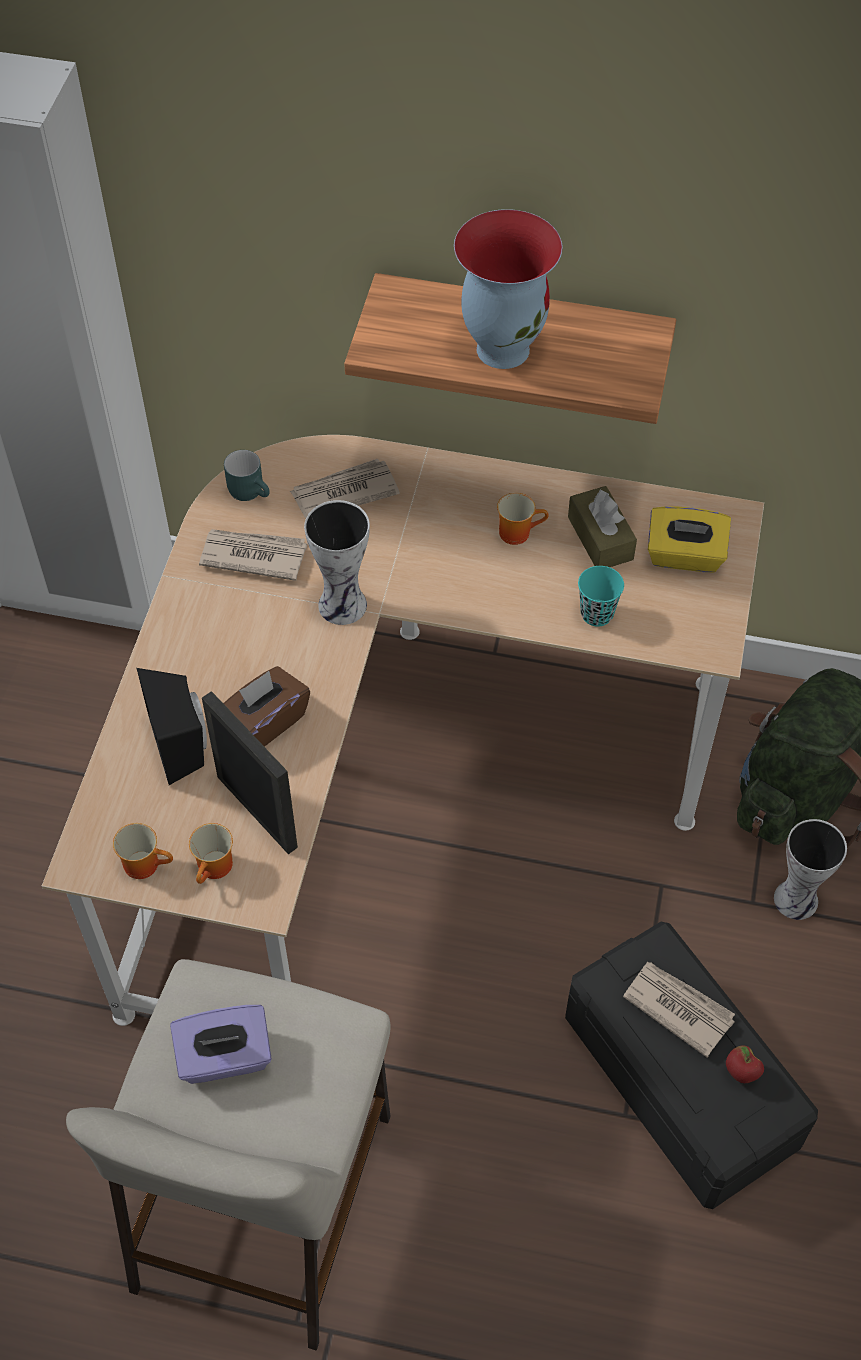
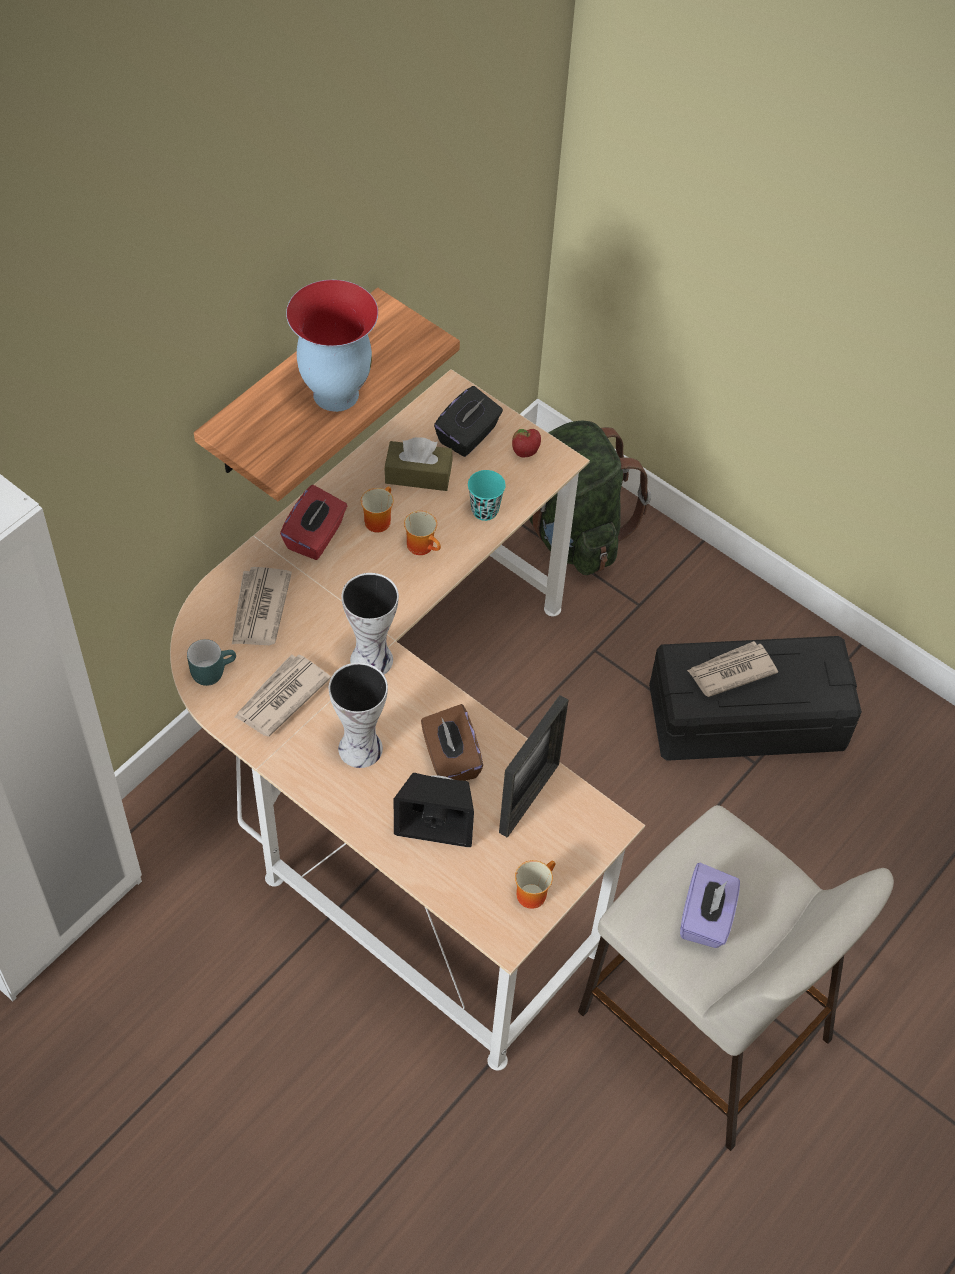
camera: 65 degrees left, 0 degrees up
(216, 868) = (564, 846): mug -> mug (423, 546)
(257, 812) = (529, 798): picture frame -> picture frame turned 135 degrees clockwise
(460, 494) = (315, 537): none -> red tissue box
(684, 556) = (468, 436): yellow tissue box -> black tissue box
(740, 1073) = (795, 661): apple -> apple (525, 453)
(797, 898) = (651, 578): vase -> vase (360, 746)

